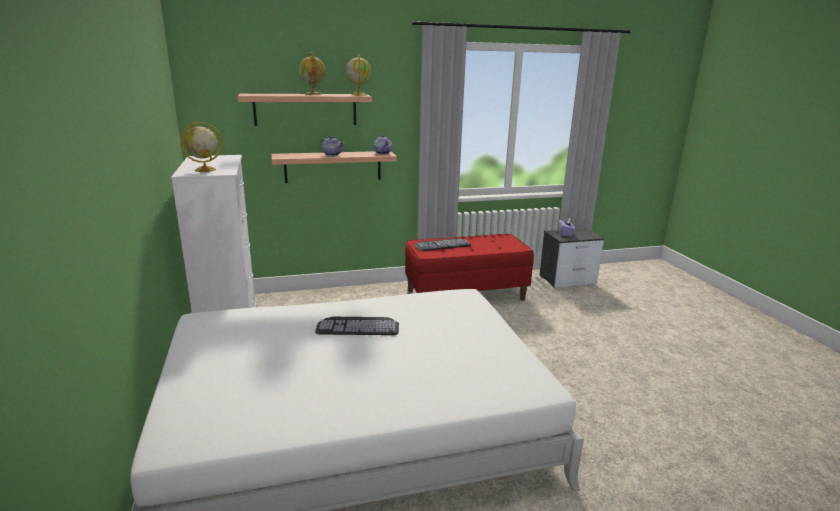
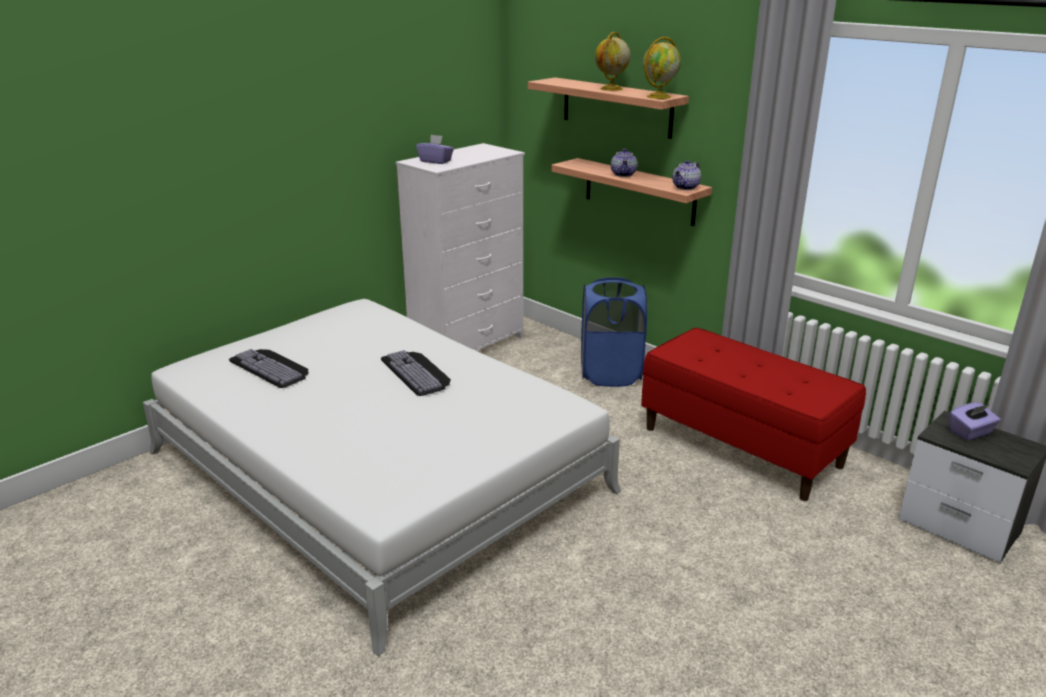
camera: 60 degrees right, 5 degrees up
(204, 170) = (435, 161): globe -> purple tissue box
(347, 298) = (610, 374): none -> blue laundry basket
(442, 244) = (721, 351): keyboard -> keyboard (272, 367)

